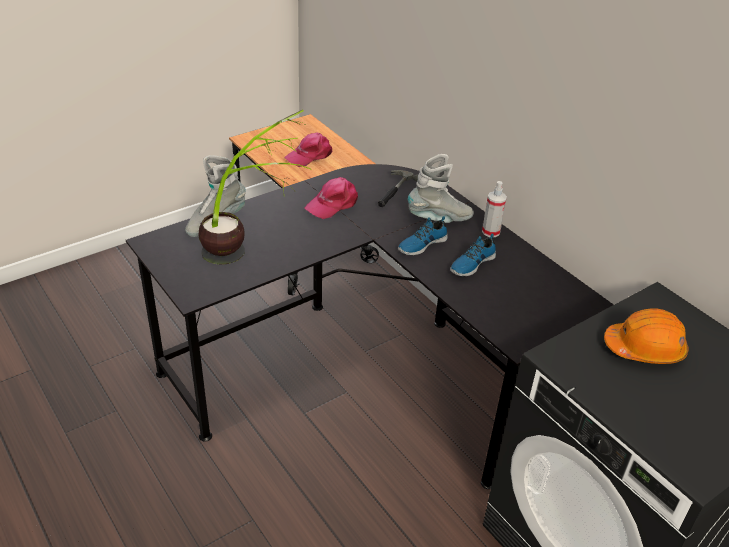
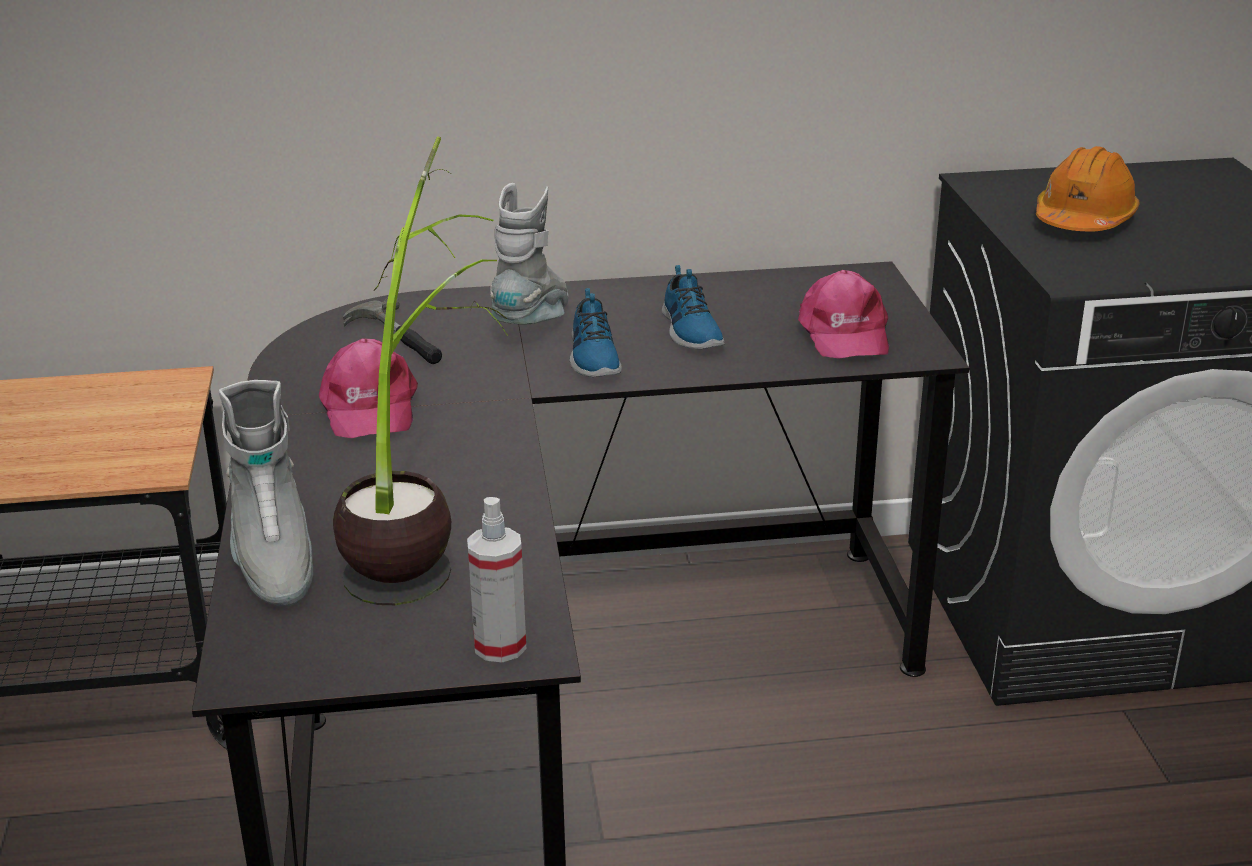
camera: 60 degrees left, 10 degrees down
(310, 155) = (81, 426): pink cap -> pink cap (843, 333)
(491, 232) = (617, 292): spray bottle -> spray bottle (500, 646)

